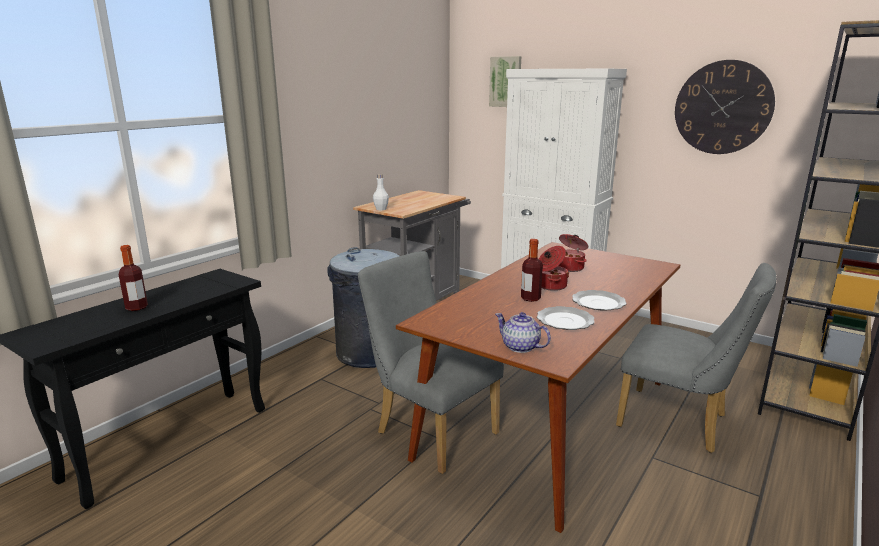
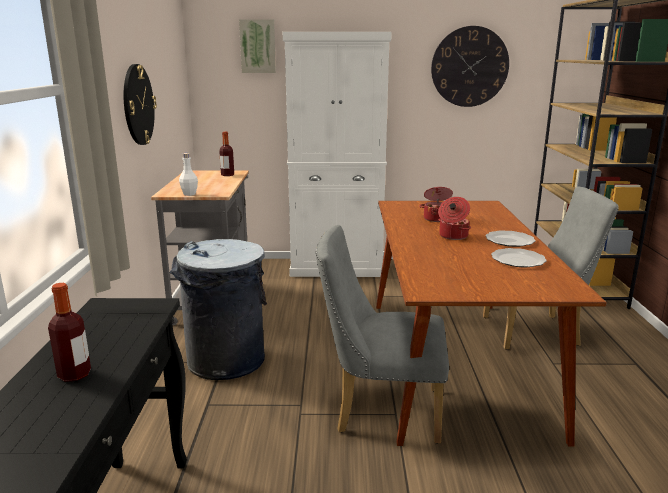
camera: 35 degrees left, 0 degrees up
(352, 131) = (138, 105): none -> wall clock
(520, 347) = (533, 289): teapot -> none
(530, 298) = (460, 249): bottle -> bottle (227, 175)

